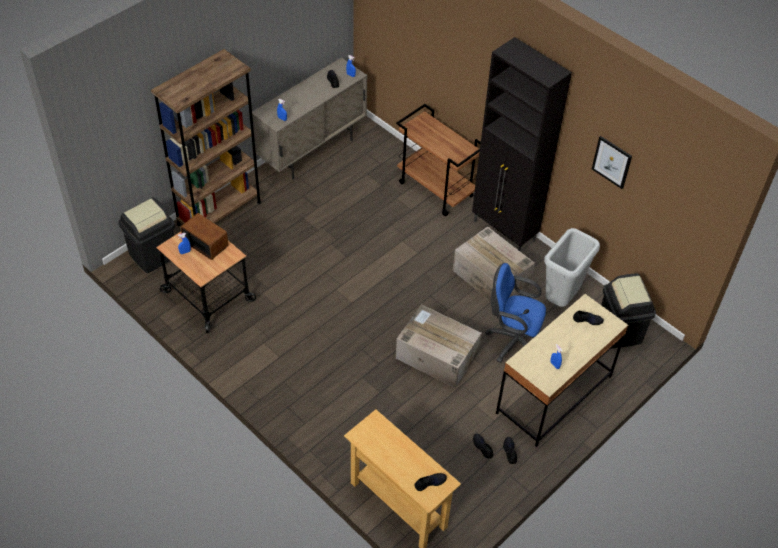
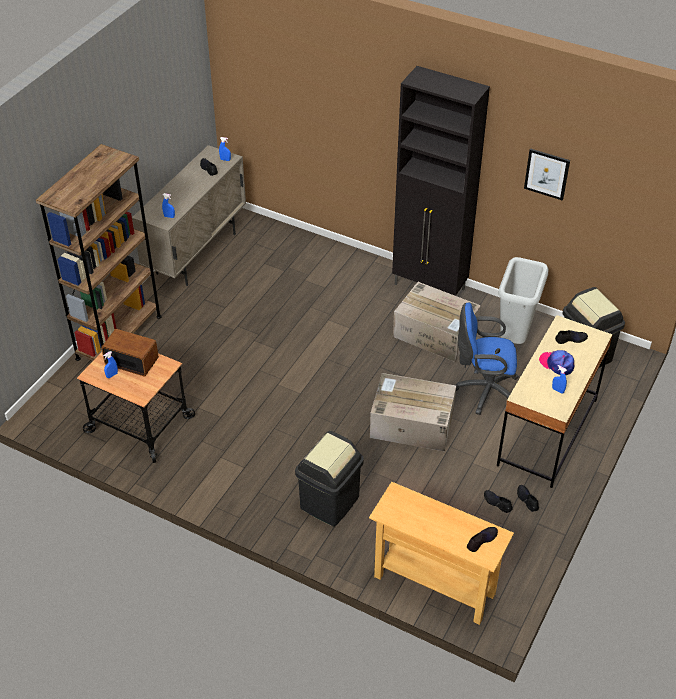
camera: 15 degrees left, 5 degrees down
(153, 255) = (60, 397): black trash can -> black trash can (329, 502)
(436, 189) = (344, 262): brown cart -> none
(564, 340) = (557, 364): none -> cap

